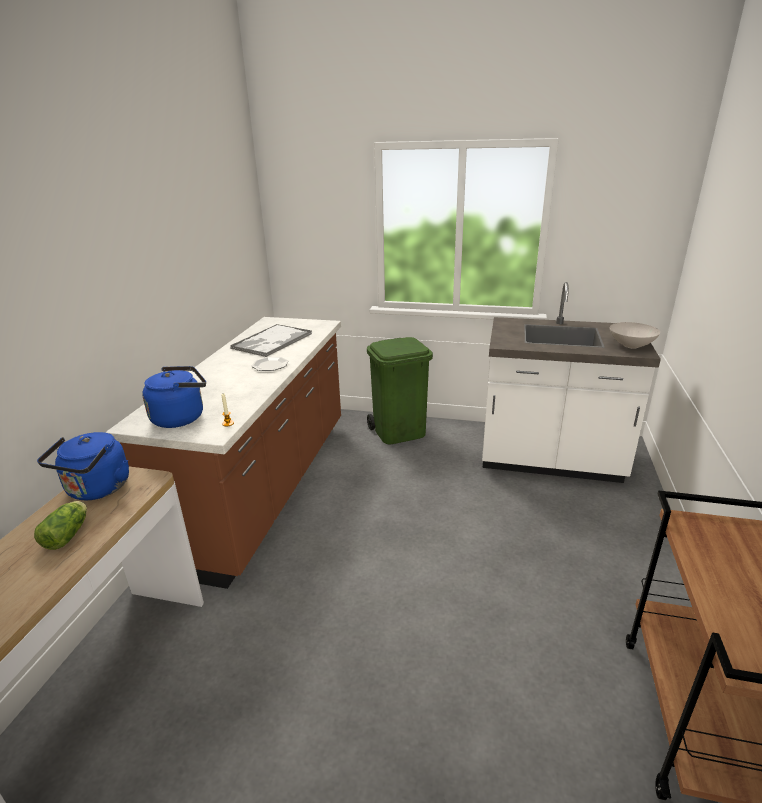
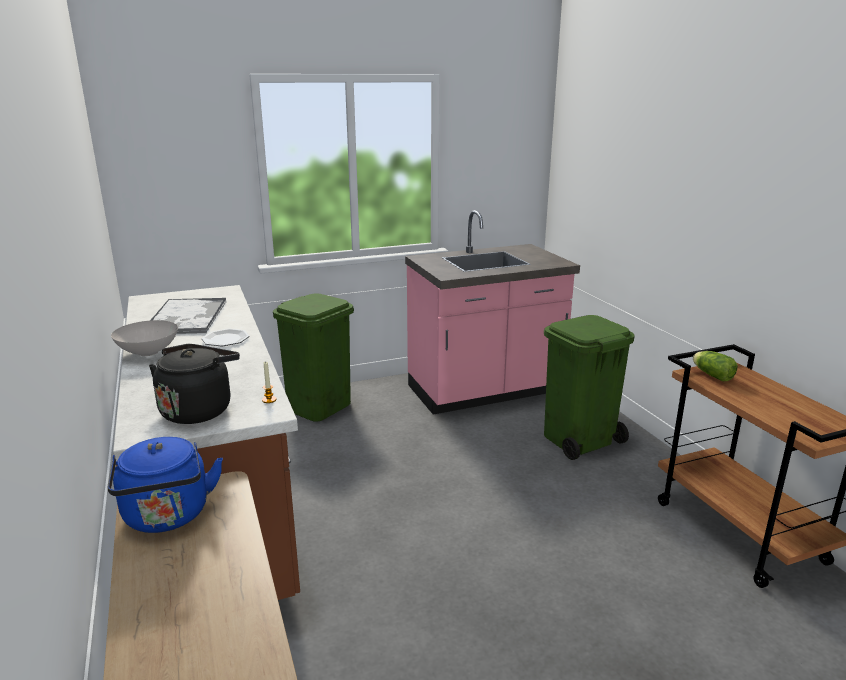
camera: 35 degrees left, 5 degrees down
(69, 534) = (204, 565): lettuce -> lettuce (711, 374)
(181, 417) = (198, 410): blue kettle -> black kettle
(550, 461) = (485, 392): white counter -> pink counter
(600, 540) = (578, 439): none -> green trash can
(632, 346) = (548, 260): white bowl -> white bowl (149, 352)

